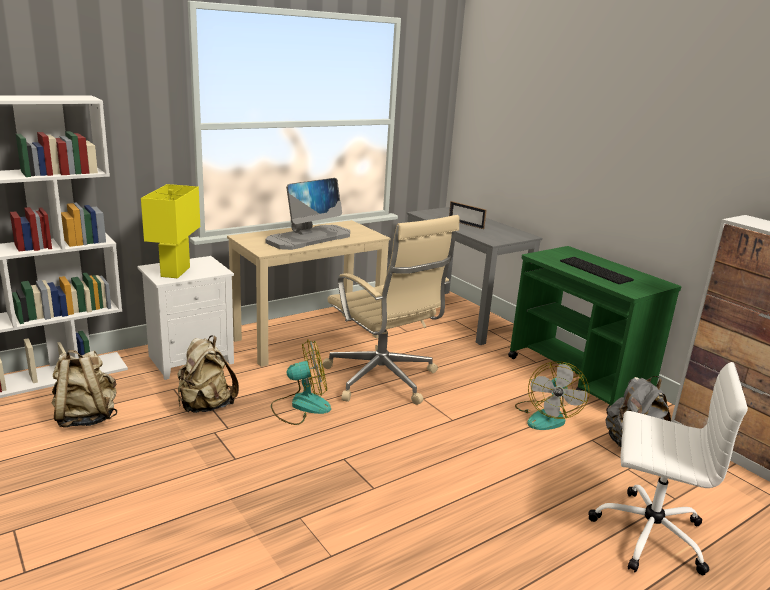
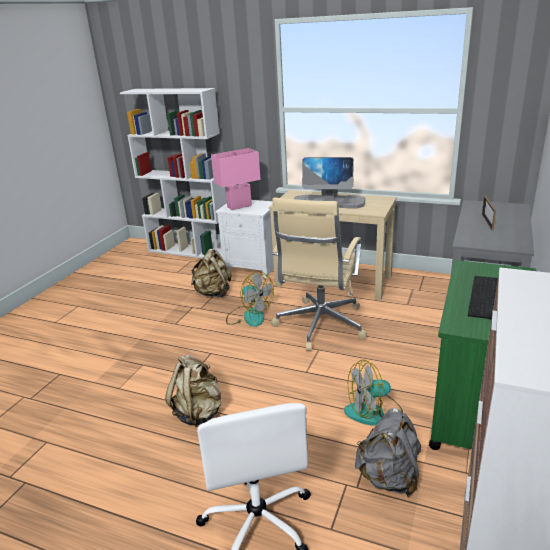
camera: 60 degrees right, 5 degrees up
(86, 417) = (168, 275): beige backpack -> beige backpack (198, 413)
(175, 272) = (239, 206): yellow table lamp -> pink table lamp

